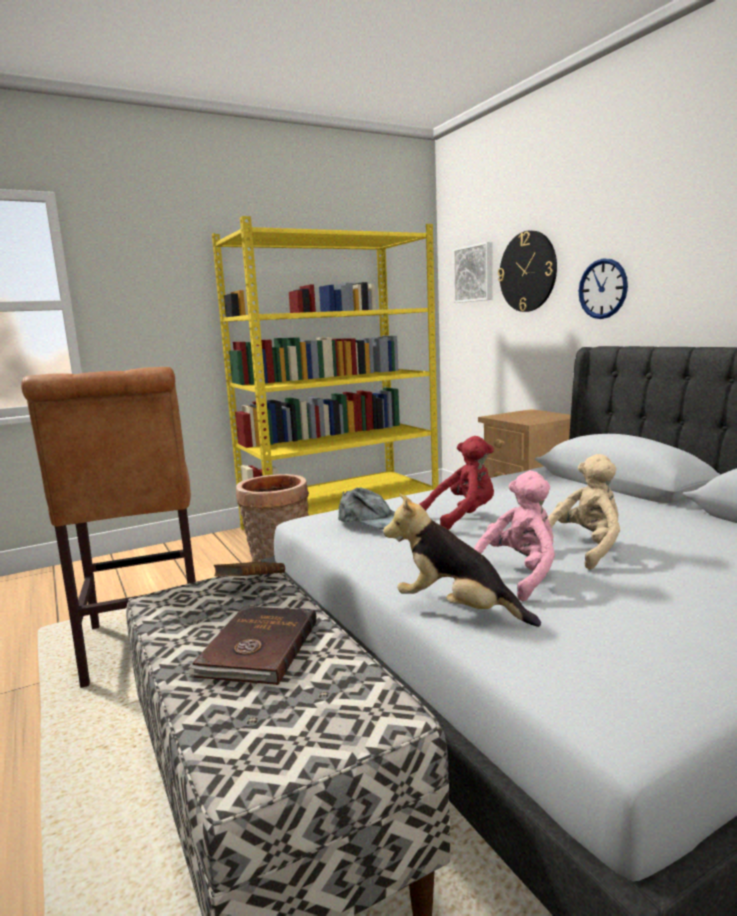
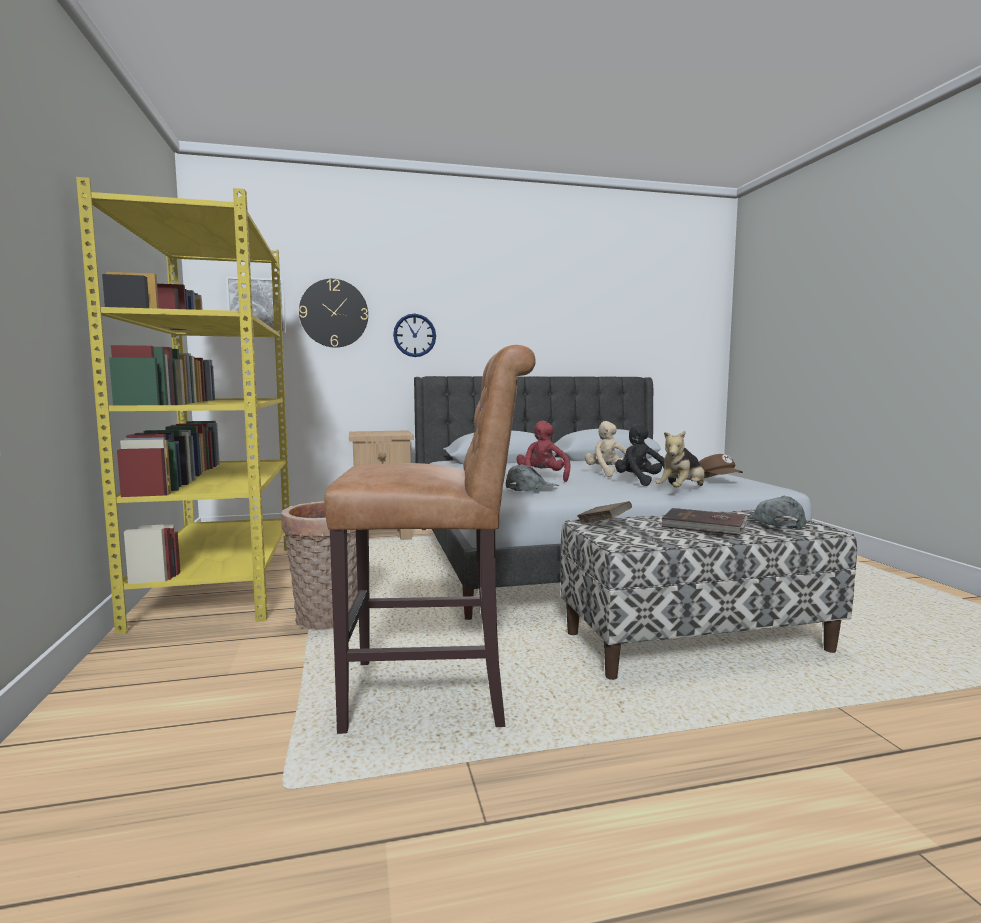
camera: 75 degrees left, 5 degrees down
(306, 721) = (776, 522): none -> grey cap
(518, 576) = (641, 482): pink plush toy -> black plush toy
(619, 642) = (716, 481): none -> brown cap

